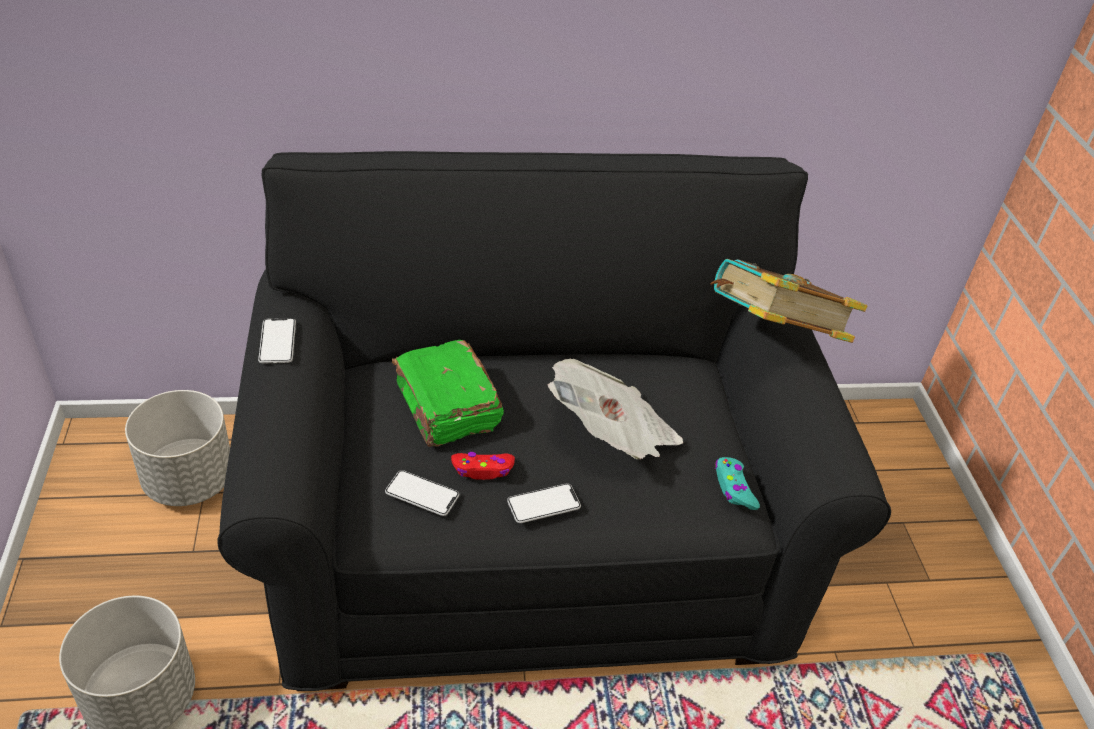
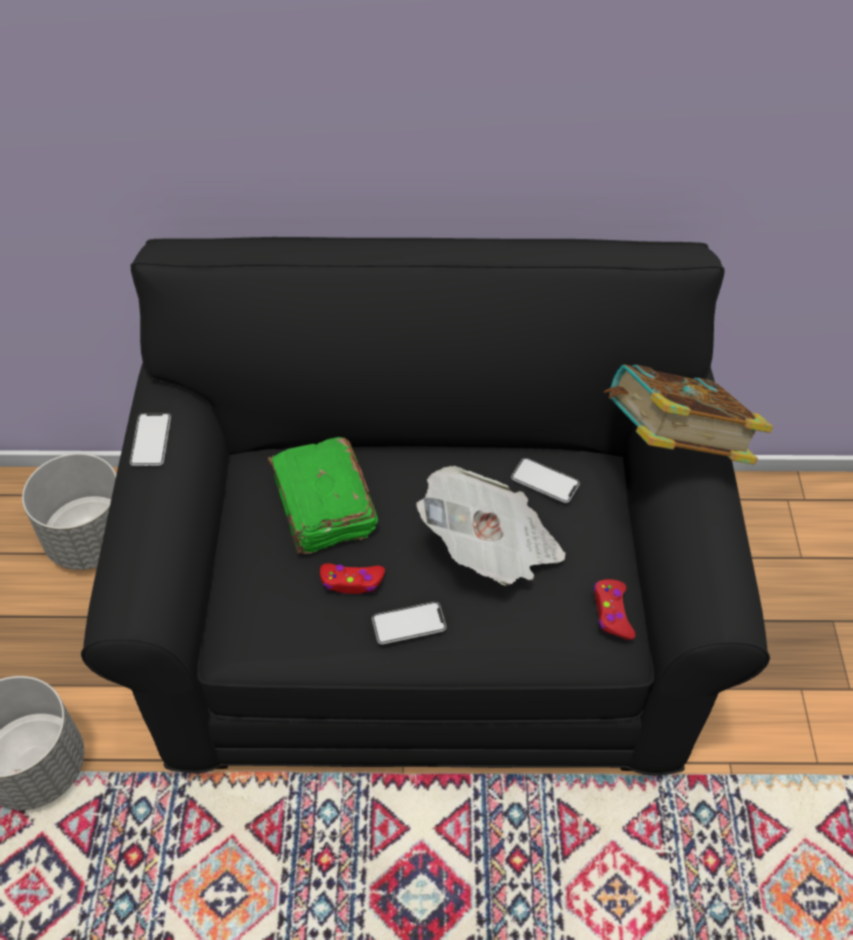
camera: 10 degrees right, 10 degrees up
(422, 494) = (288, 606): phone -> phone (545, 481)
(734, 488) = (612, 613): turquoise game controller -> red game controller

